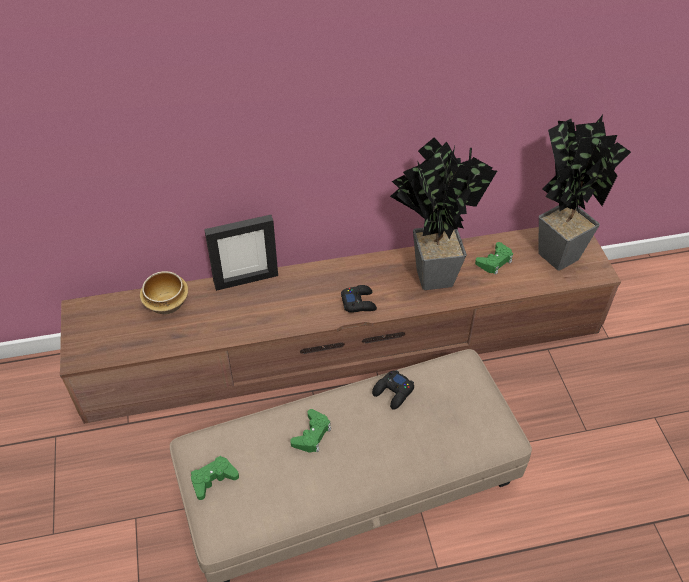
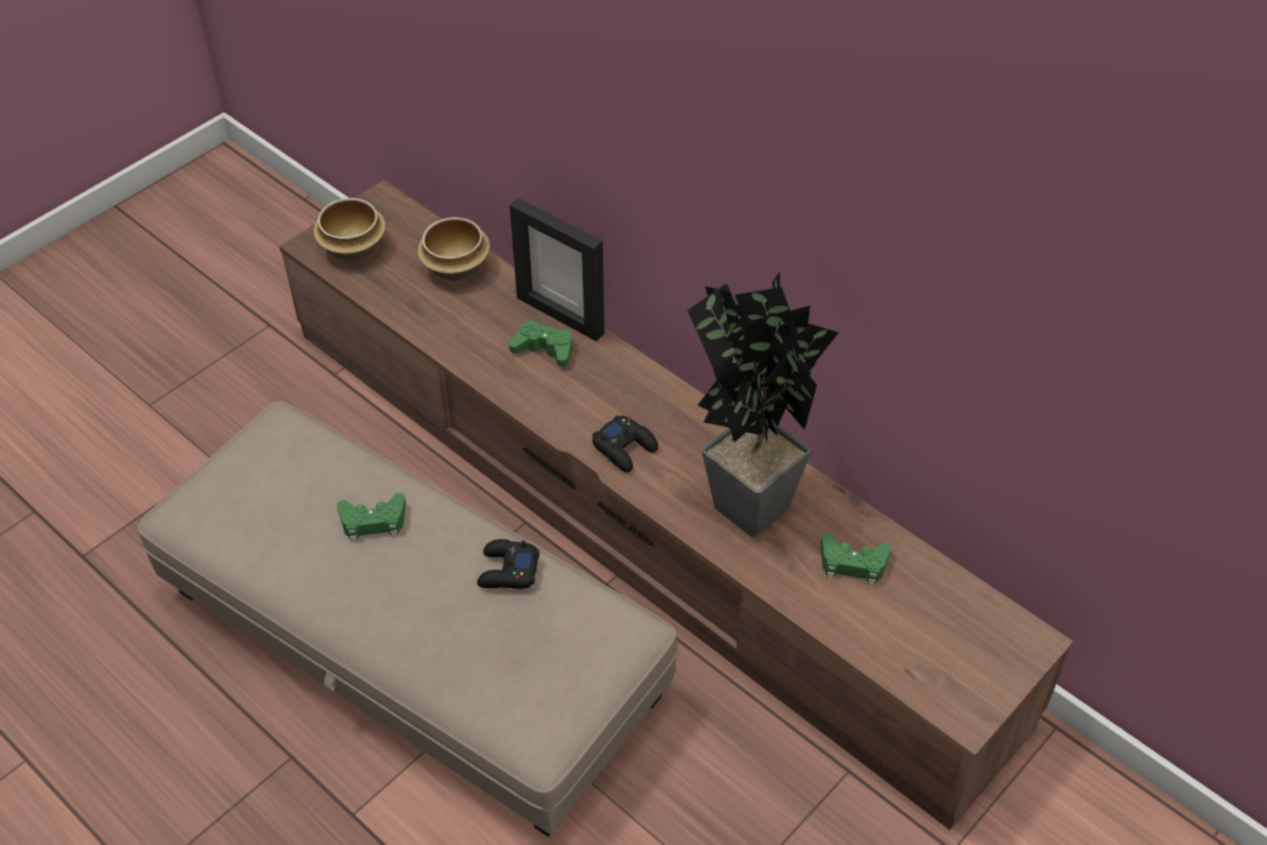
camera: 55 degrees right, 0 degrees up
(101, 340) = (354, 247): none -> bowl
(213, 479) = (242, 465): green game controller -> green game controller (544, 349)
(556, 250) = (958, 633): potted plant -> none

